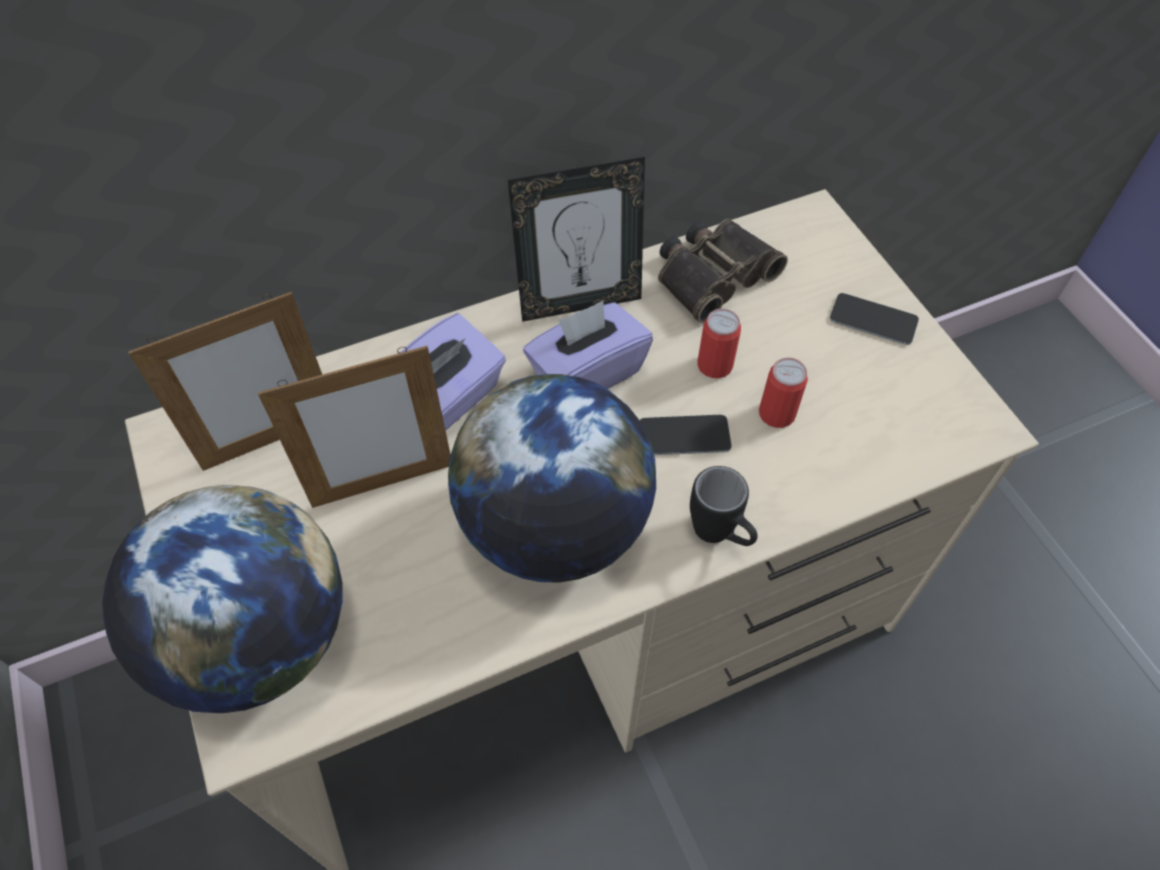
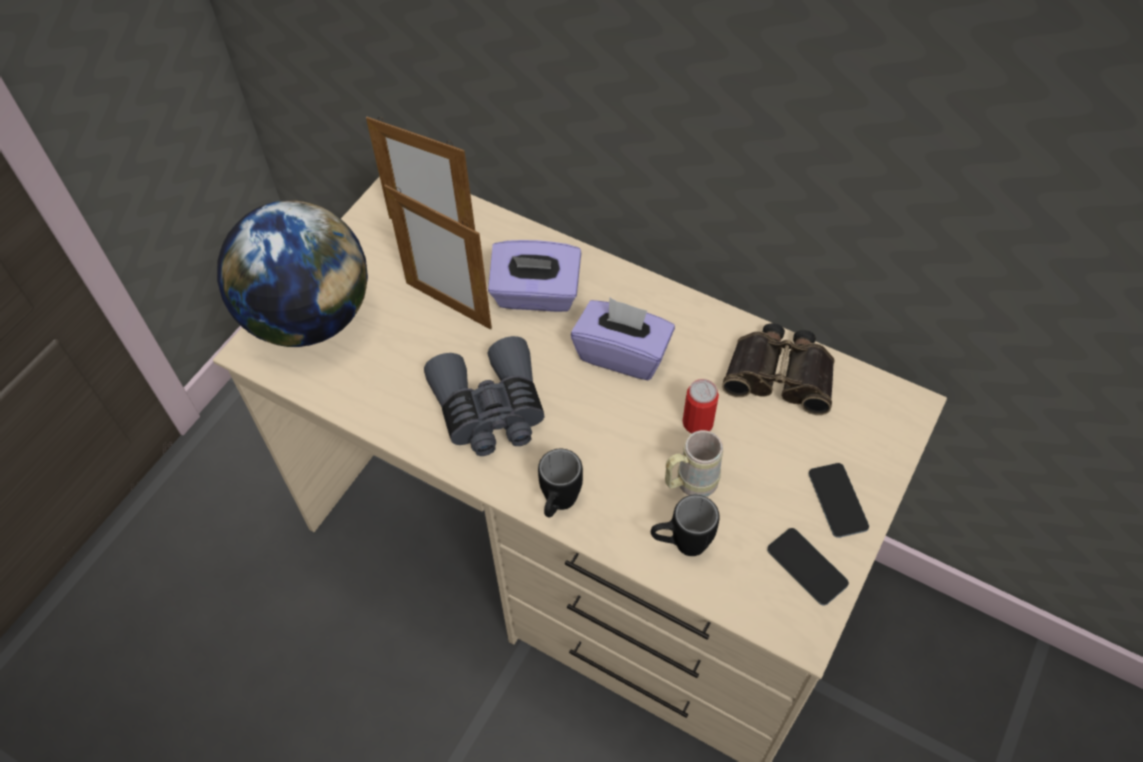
camera: 55 degrees right, 0 degrees up
(554, 527) = (490, 409): globe -> grey binoculars
(579, 302) = (678, 313): picture frame -> none
(684, 436) = (620, 439): phone -> phone (807, 566)
(777, 413) = (689, 484): can -> beige mug
(837, 461) = (680, 544): none -> black mug

